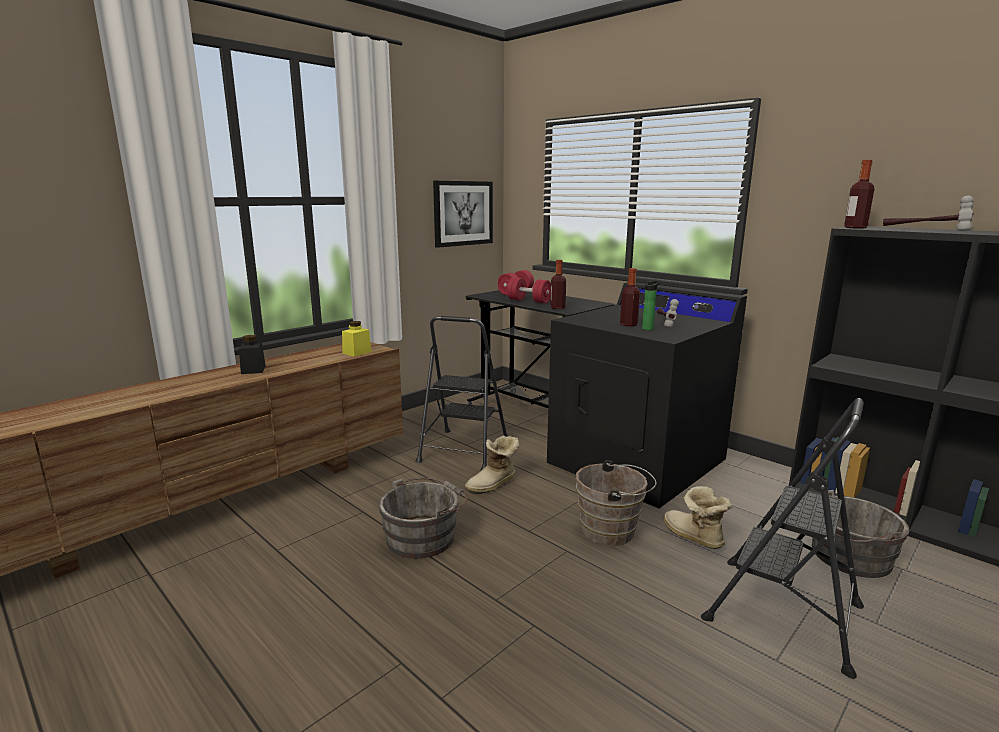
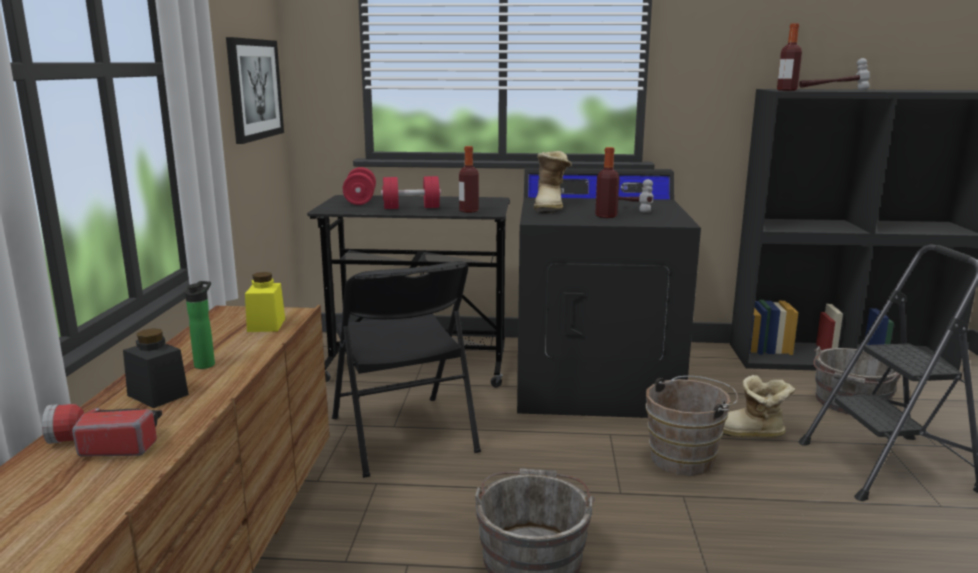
camera: 40 degrees left, 0 degrees up
(199, 381) = (101, 444): none -> flashlight
(463, 450) = (402, 435): black step ladder -> black chair
(494, 484) = (504, 460): boot -> boot (551, 207)
(648, 328) = (635, 217): bottle -> bottle (206, 364)

